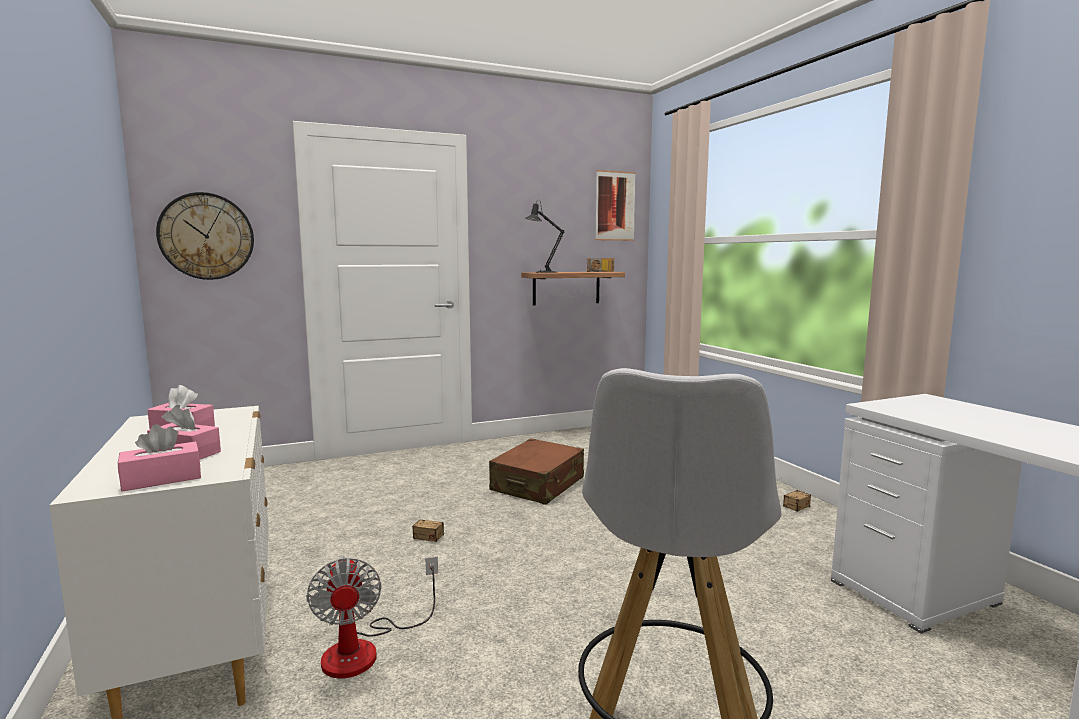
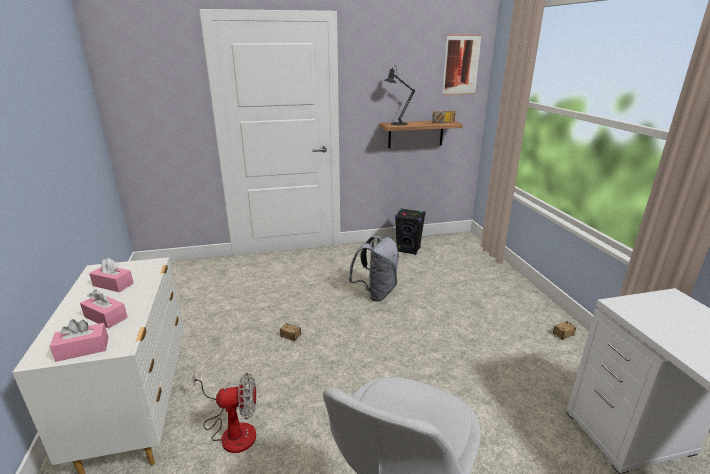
camera: 10 degrees right, 15 degrees up
(206, 236) = (146, 103): wall clock -> none
(366, 648) = (232, 430): fan -> fan turned 90 degrees counterclockwise
(538, 485) = (376, 293): brown suitcase -> grey backpack
(568, 441) = (408, 250): none -> black speaker

